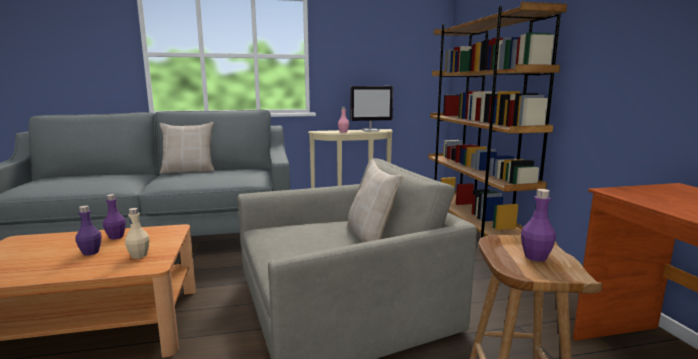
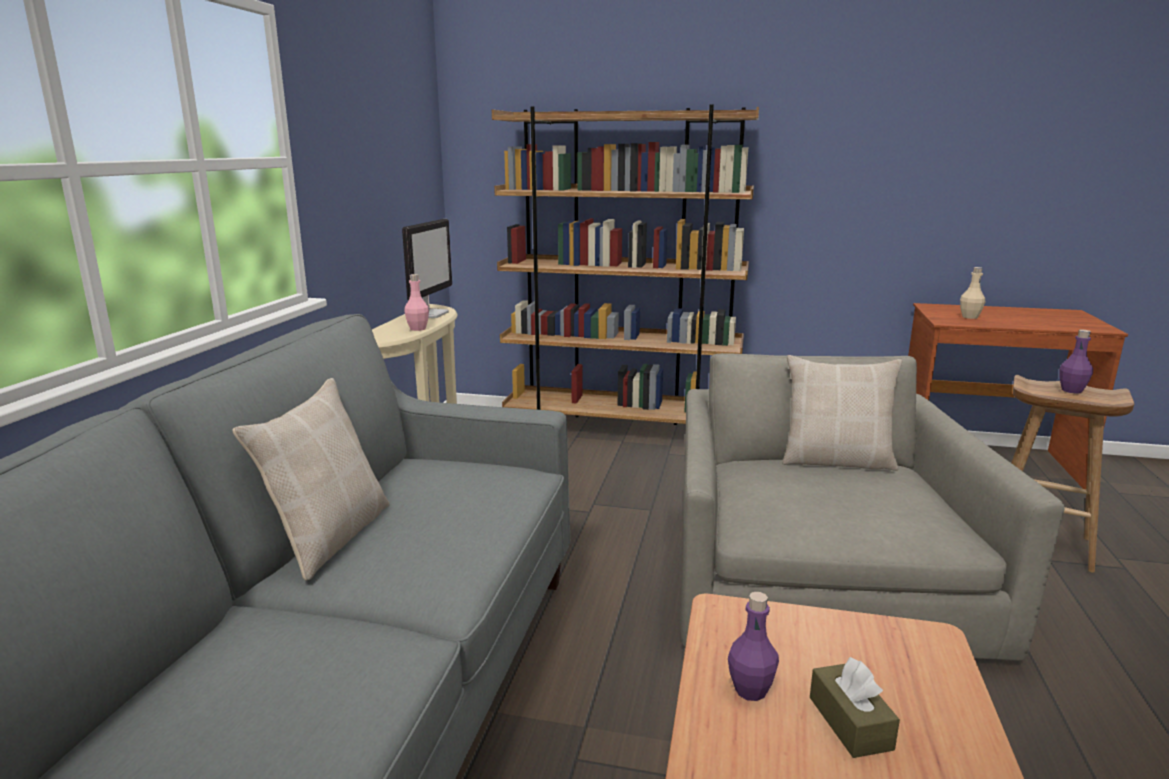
camera: 65 degrees left, 5 degrees up
(91, 252) = (850, 723): purple bottle -> brown tissue box
(139, 256) = (879, 655): beige bottle -> beige bottle (969, 317)

